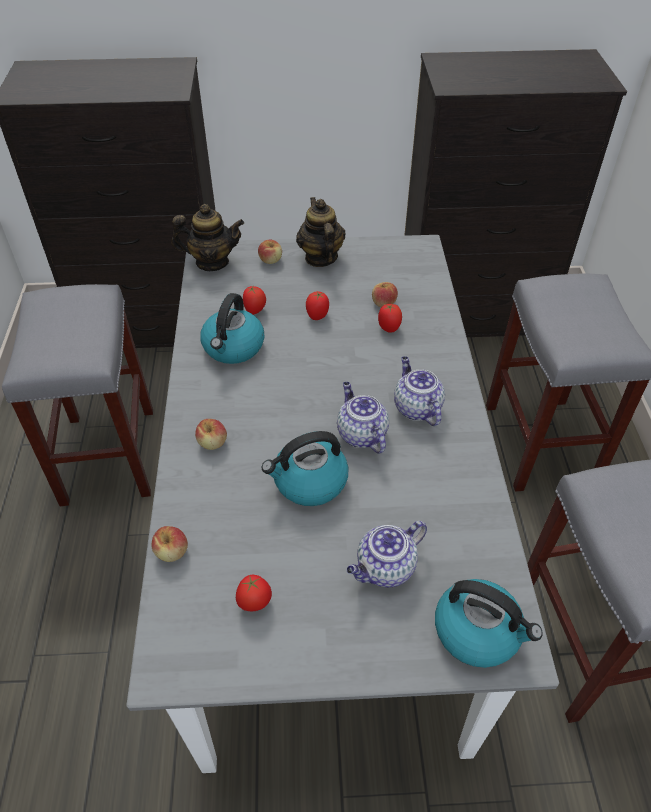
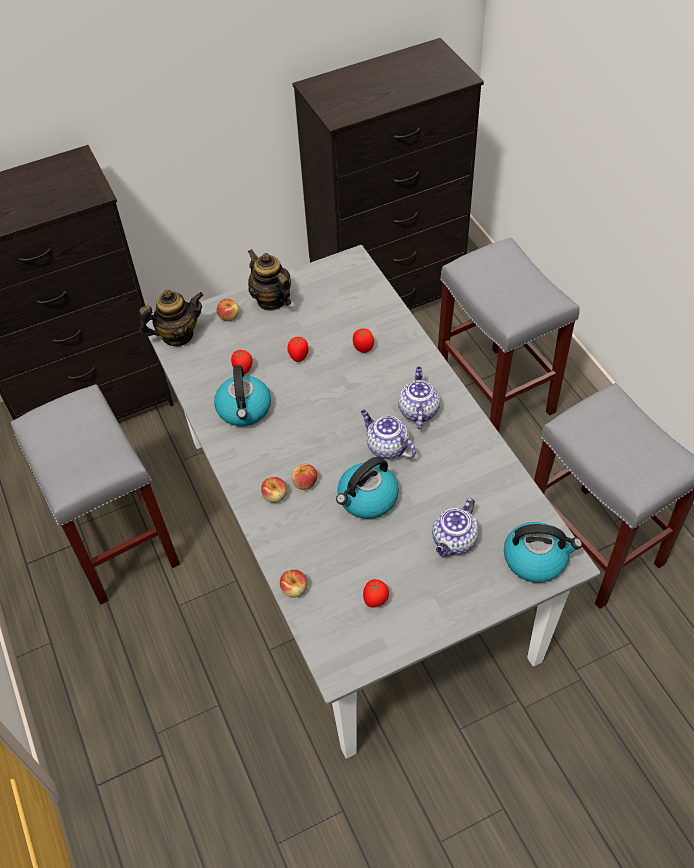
camera: 20 degrees left, 5 degrees up
(383, 303) = (347, 326): apple -> apple (305, 483)
(416, 408) = (418, 410): teapot -> teapot turned 45 degrees clockwise

